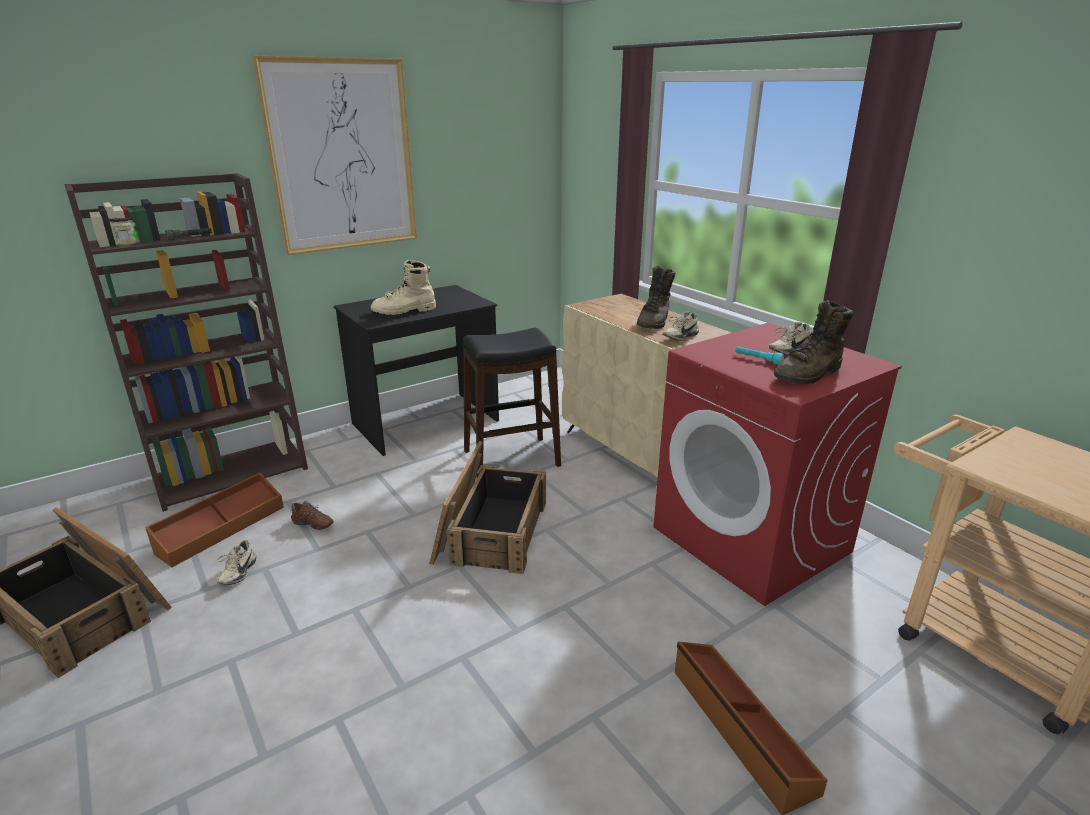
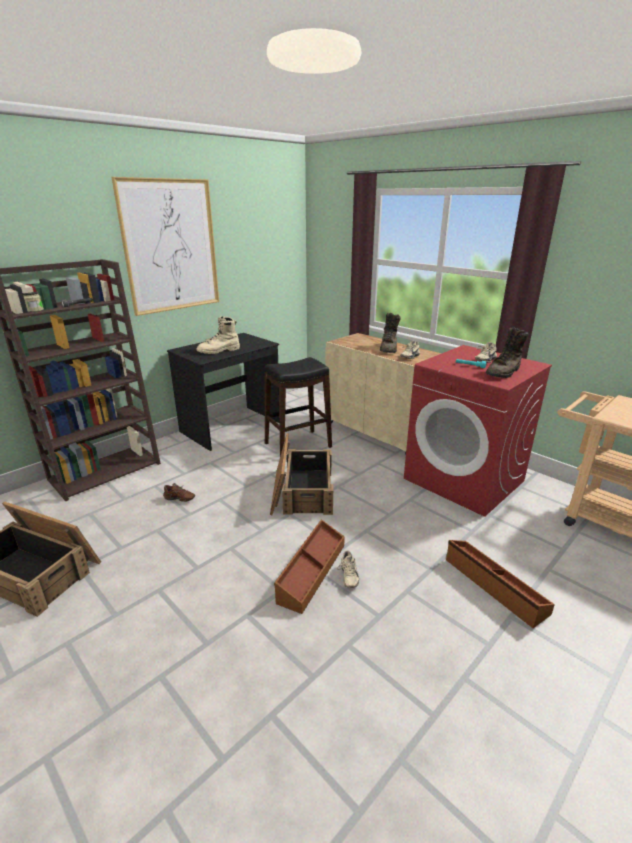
camera: 10 degrees left, 0 degrees up
(221, 529) = (114, 508): brown storage box -> brown storage box (311, 572)
(237, 573) = (138, 535): beige shoe -> beige shoe (347, 576)

